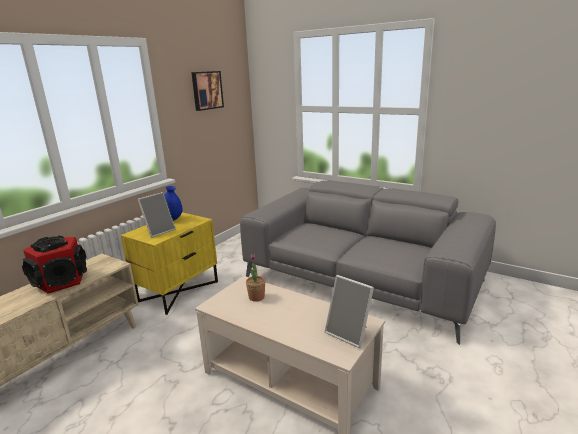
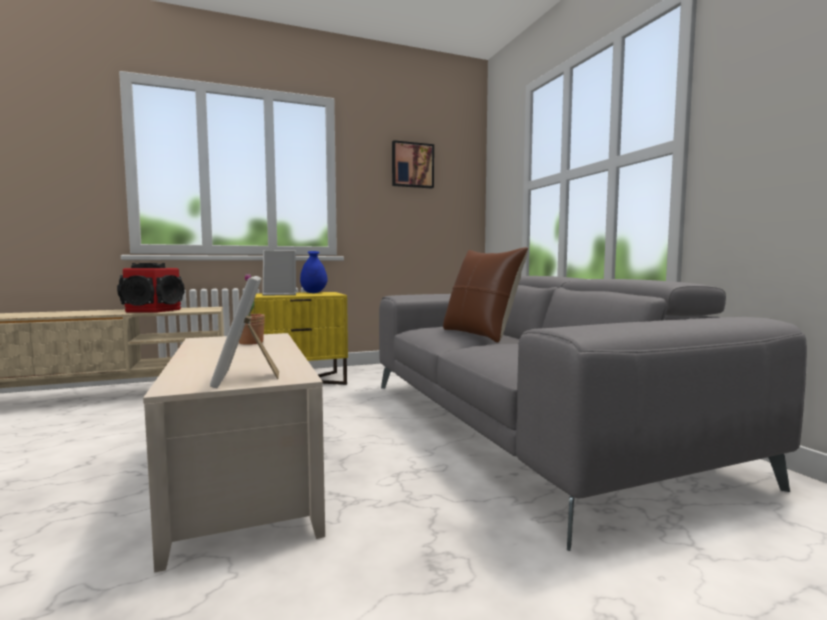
camera: 35 degrees right, 15 degrees down
(336, 236) = (480, 334): none -> brown pillow

